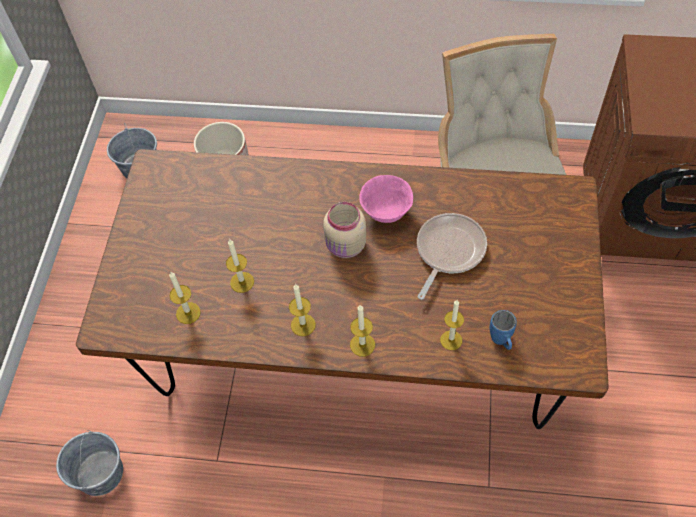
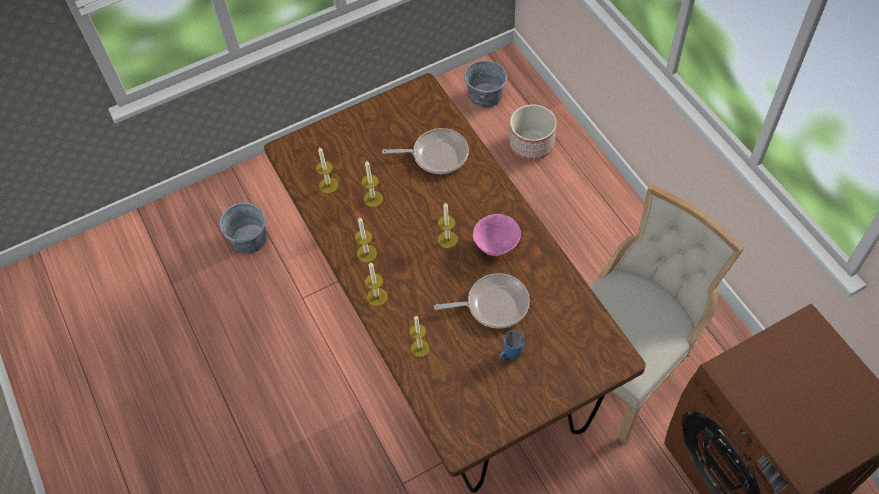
camera: 55 degrees right, 0 degrees up
(240, 199) = (436, 155): none -> frying pan
(346, 246) = (447, 239): beige jar -> candle
(501, 342) = (441, 381): blue mug -> blue mug (509, 356)

